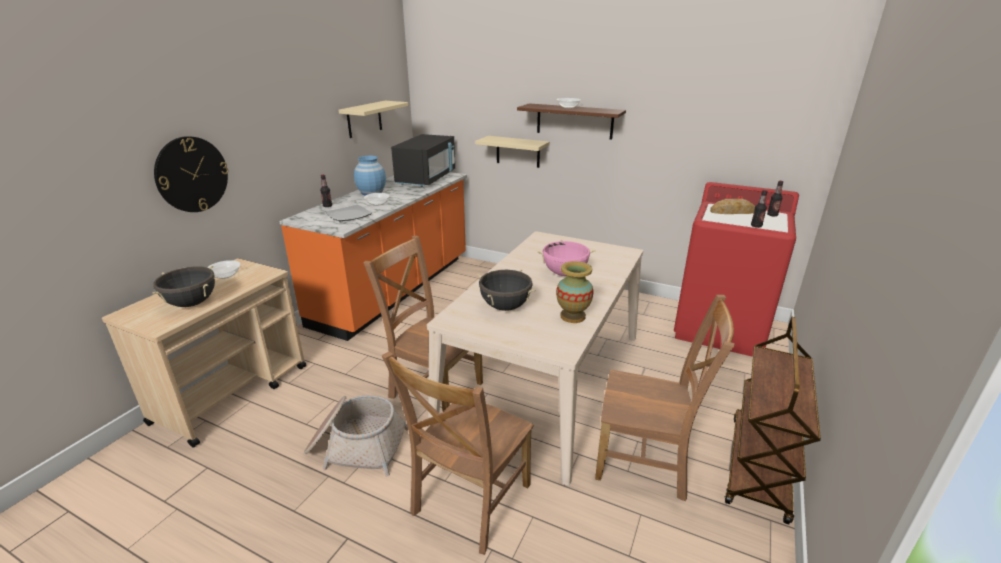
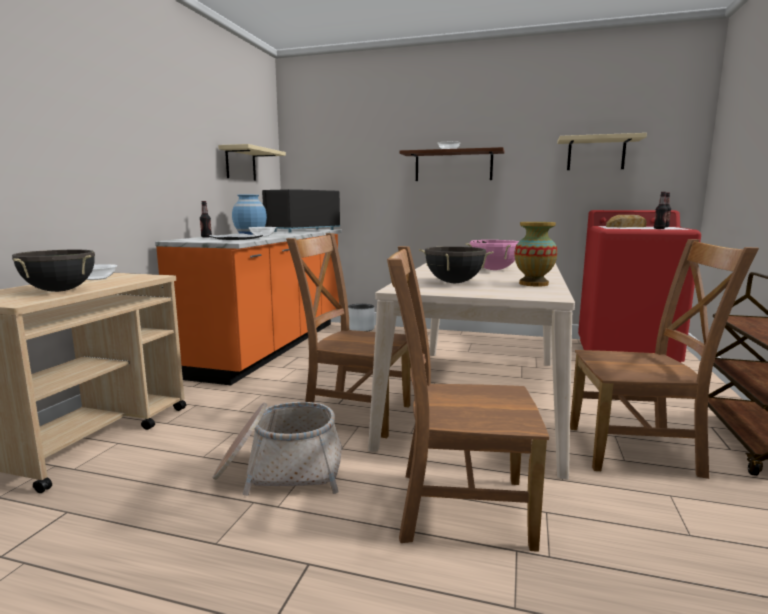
camera: 10 degrees left, 15 degrees down
(192, 174) = (66, 157): wall clock -> none
(426, 179) = (302, 230): black microwave -> black microwave turned 150 degrees counterclockwise
(469, 502) = (457, 507): brown chair -> brown chair turned 75 degrees clockwise
(483, 269) = (361, 329): none -> grey planter
(518, 151) = (395, 202): beige shelf -> beige shelf (596, 154)

